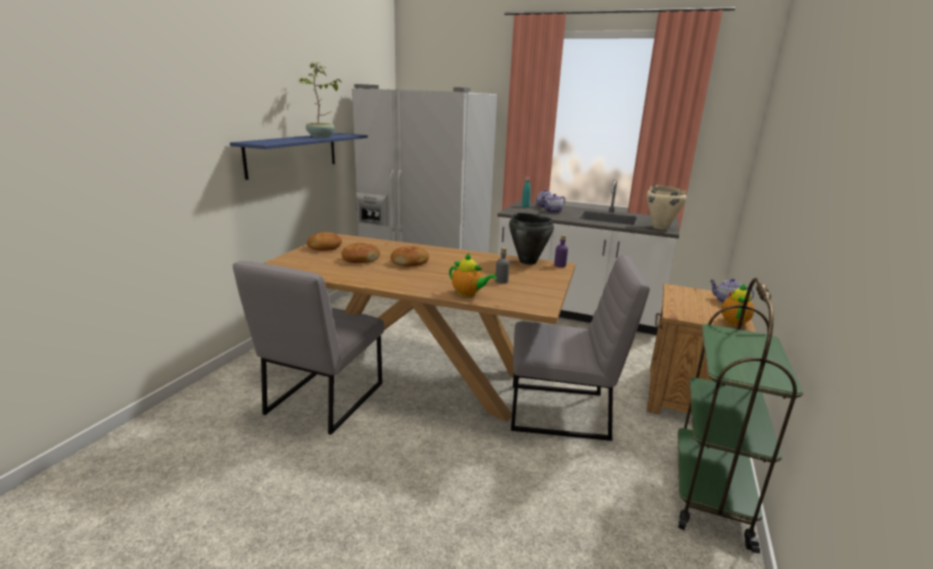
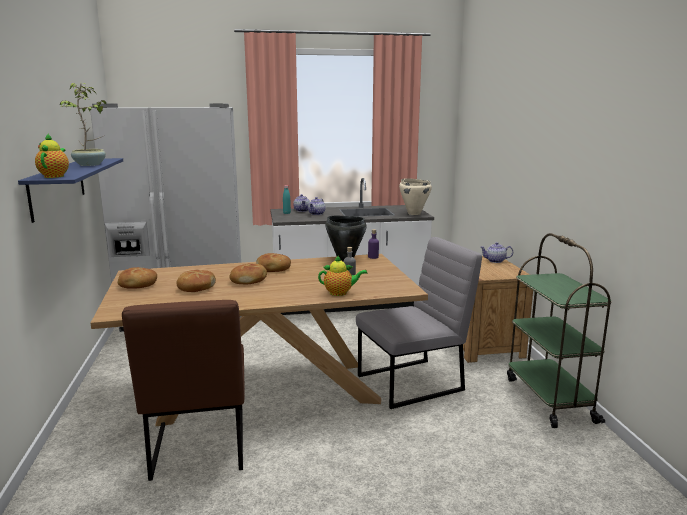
camera: 30 degrees left, 5 degrees down
(322, 400) = (198, 445): grey chair -> brown chair
(447, 257) = (273, 269): none -> bread
(734, 321) = (514, 272): teapot -> teapot (55, 176)

